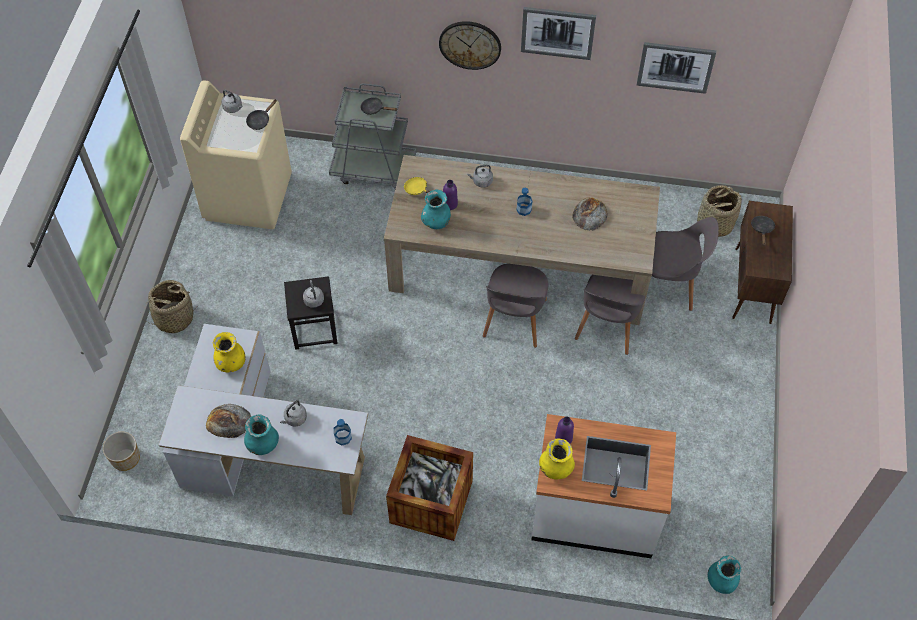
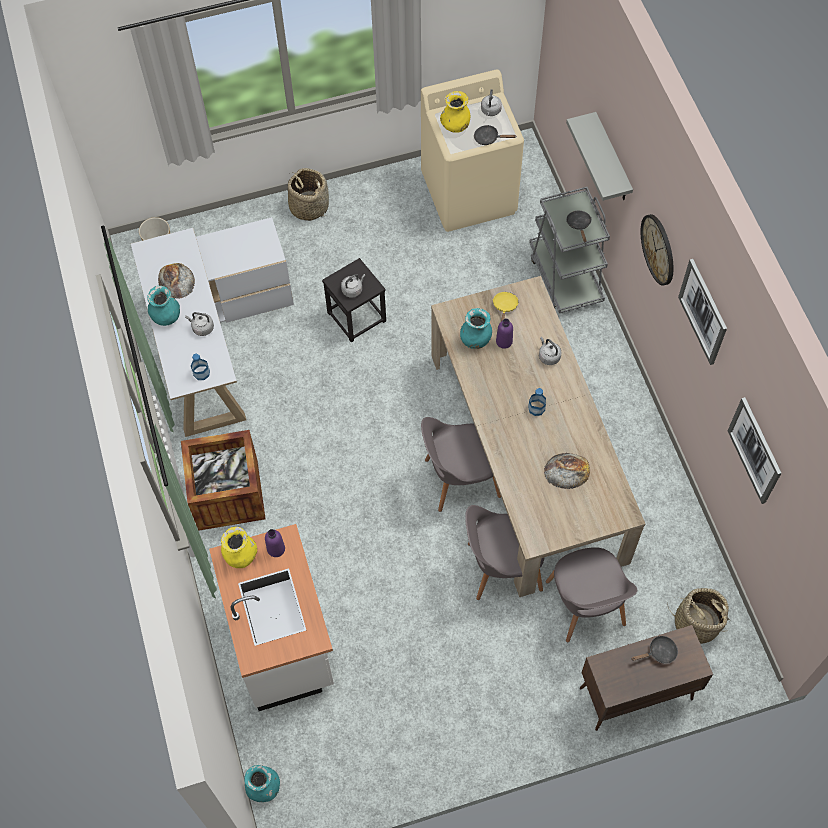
camera: 65 degrees right, 5 degrees up
(231, 363) = (242, 257): yellow vase -> yellow vase (455, 125)
(364, 38) = (612, 160): none -> grey shelf

